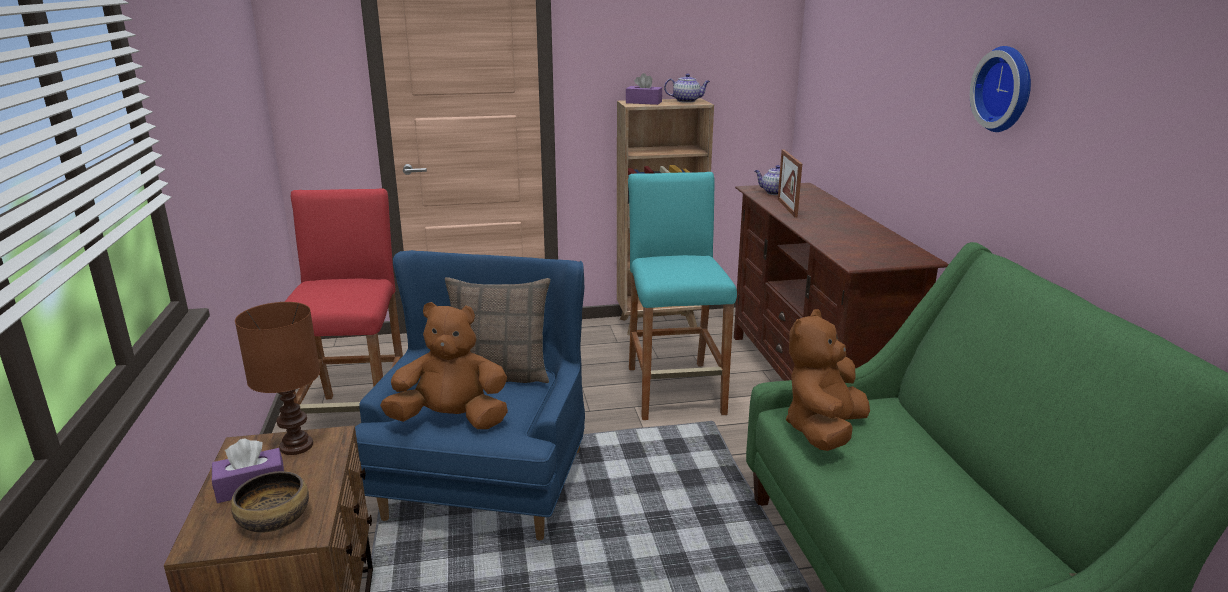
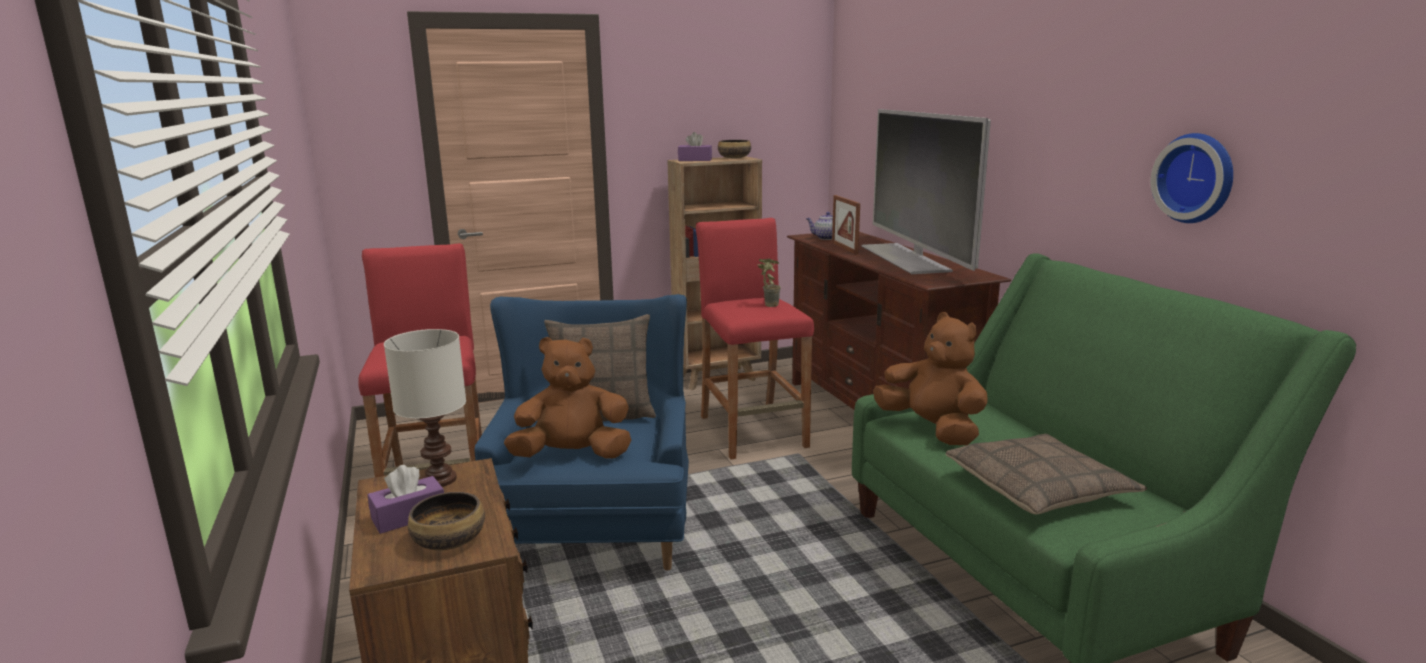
camera: 10 degrees left, 5 degrees down
(296, 445) = (438, 479): brown table lamp -> white table lamp
(675, 390) = (753, 431): turquoise stool -> red stool
(687, 101) = (734, 158): teapot -> bowl
(692, 266) = (767, 305): none -> potted plant
(823, 431) = (932, 430): brown plush toy -> brown plush toy turned 120 degrees clockwise
(847, 226) = (906, 258): none -> television
(912, 522) = (1039, 488): none -> pillow
(1006, 89) = (1051, 116): wall clock -> wall clock (1197, 178)

